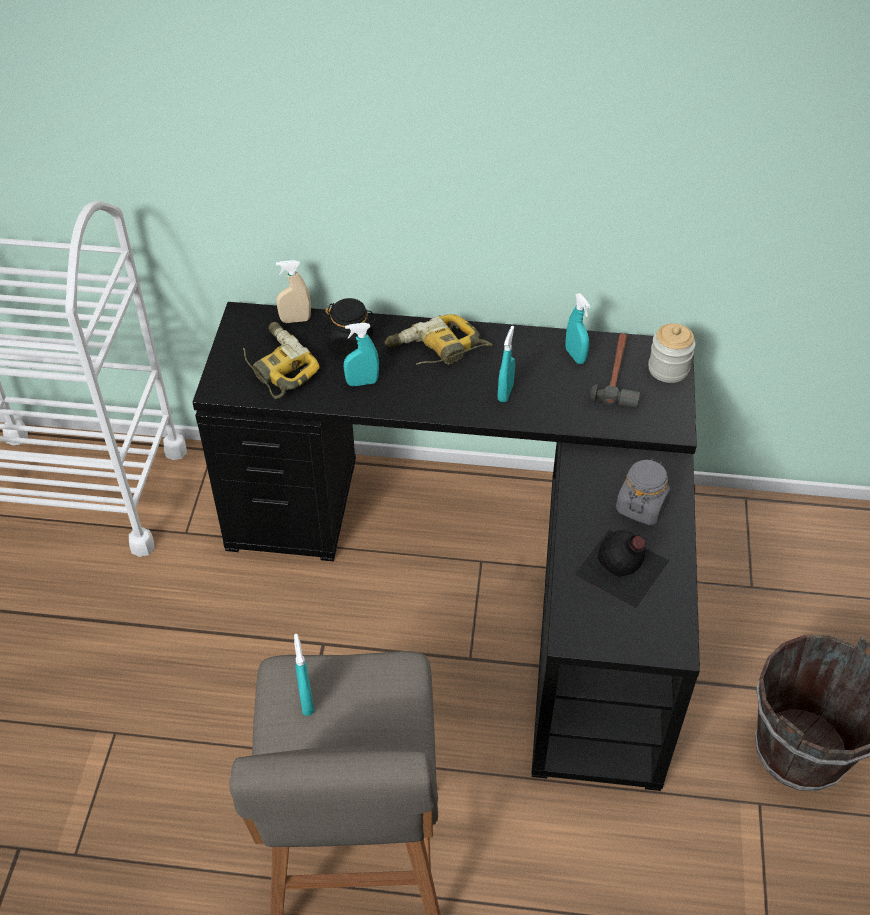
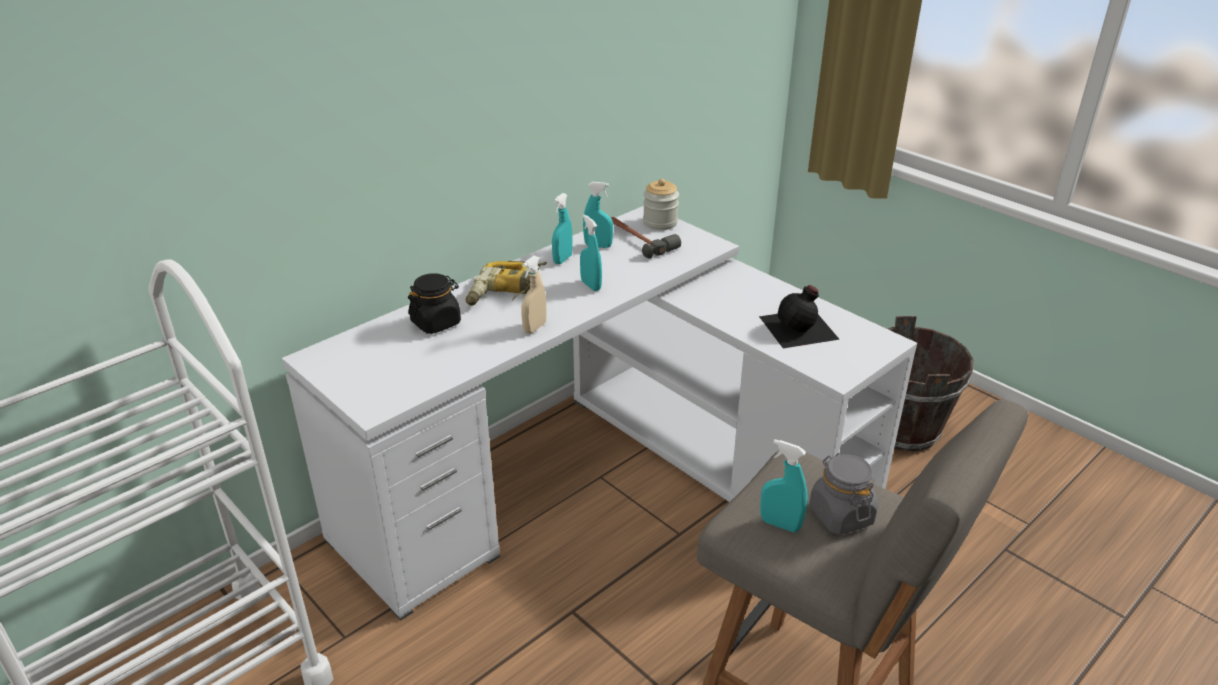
camera: 50 degrees left, 15 degrees down
(277, 367) = (401, 367): power drill -> none
(295, 320) = (365, 335): beige spray bottle -> beige spray bottle (535, 328)
(362, 382) = (484, 337): turquoise spray bottle -> turquoise spray bottle (562, 259)
(489, 564) = (608, 474): black desk -> white desk
(641, 506) = (754, 295): grey jar -> grey jar (840, 515)

